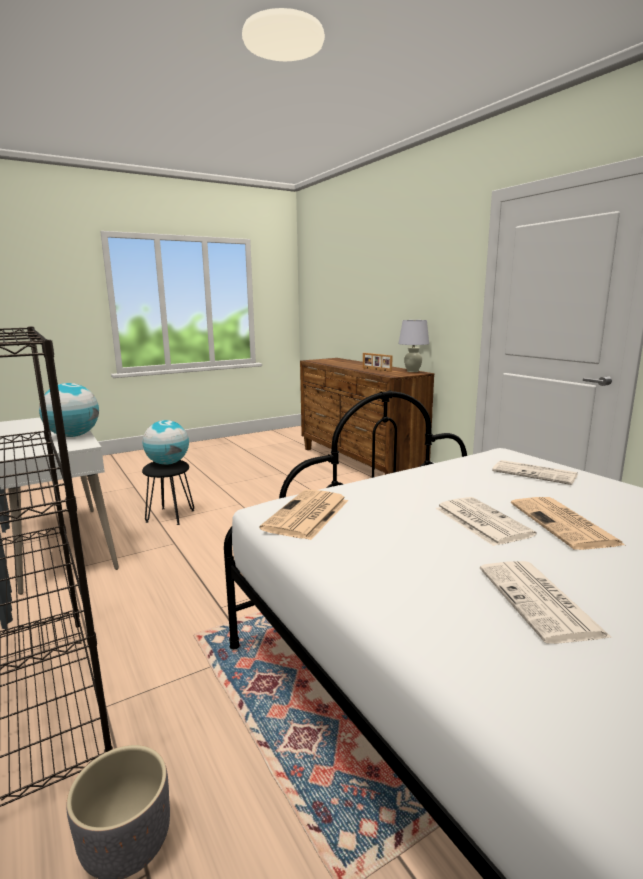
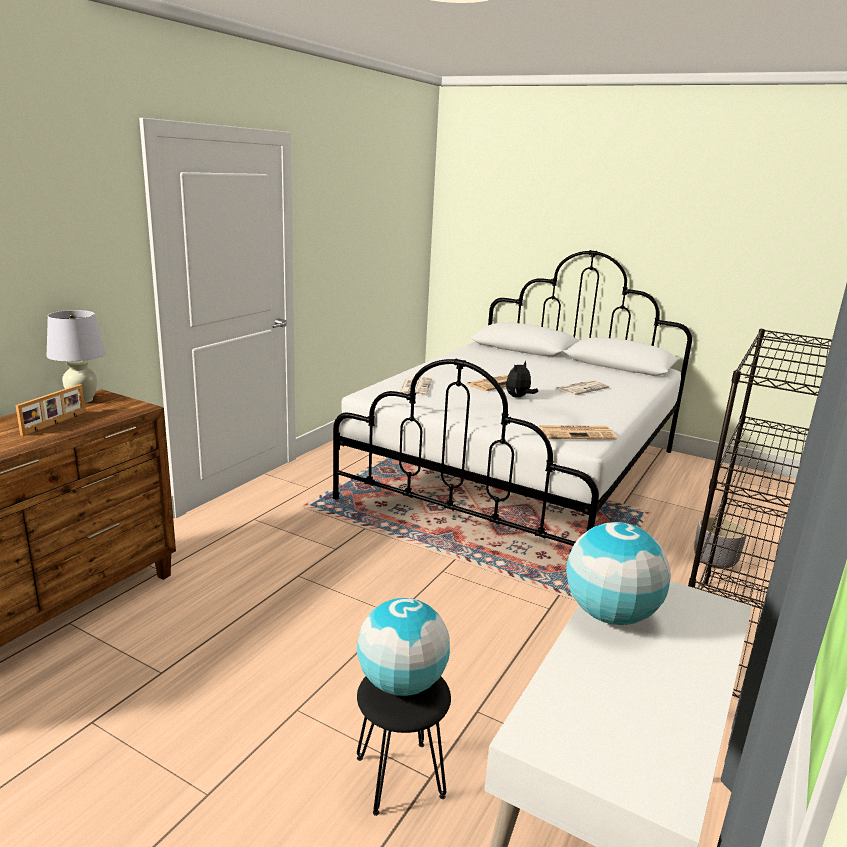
camera: 120 degrees left, 5 degrees up
(480, 521) = (518, 397): newspaper -> plush toy

